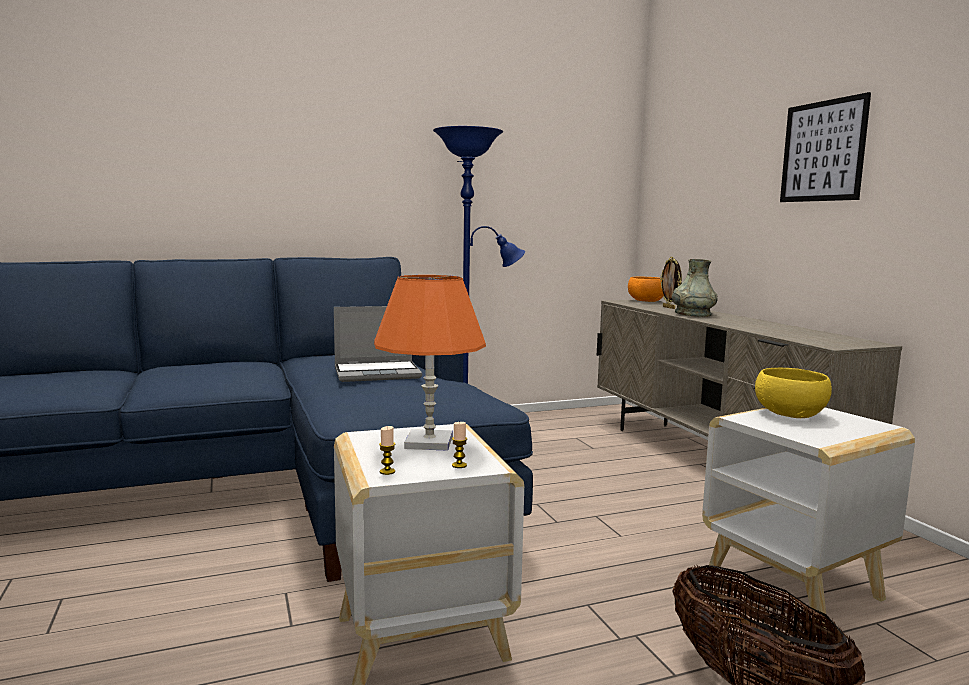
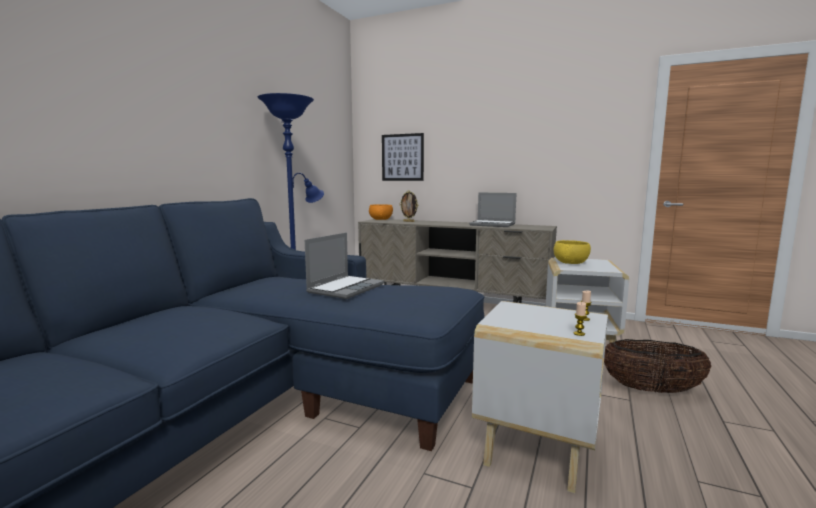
camera: 45 degrees left, 0 degrees up
(429, 443) = (532, 314): orange table lamp -> none
(693, 314) = (434, 223): grey vase -> none
(776, 328) = (493, 225): none -> laptop
(823, 151) = (498, 131): picture -> picture (402, 157)

